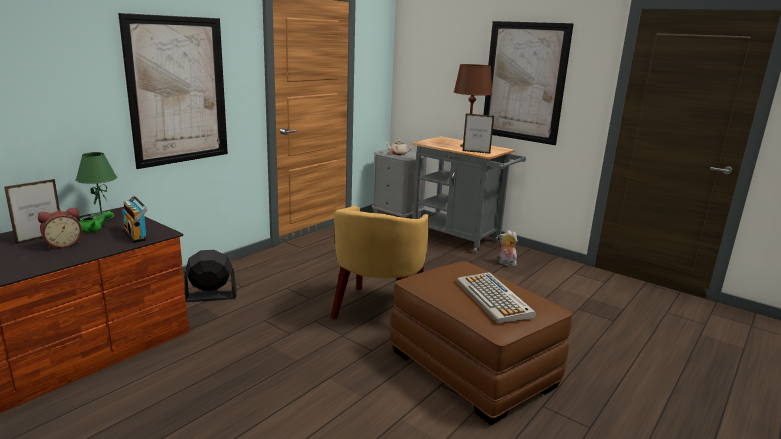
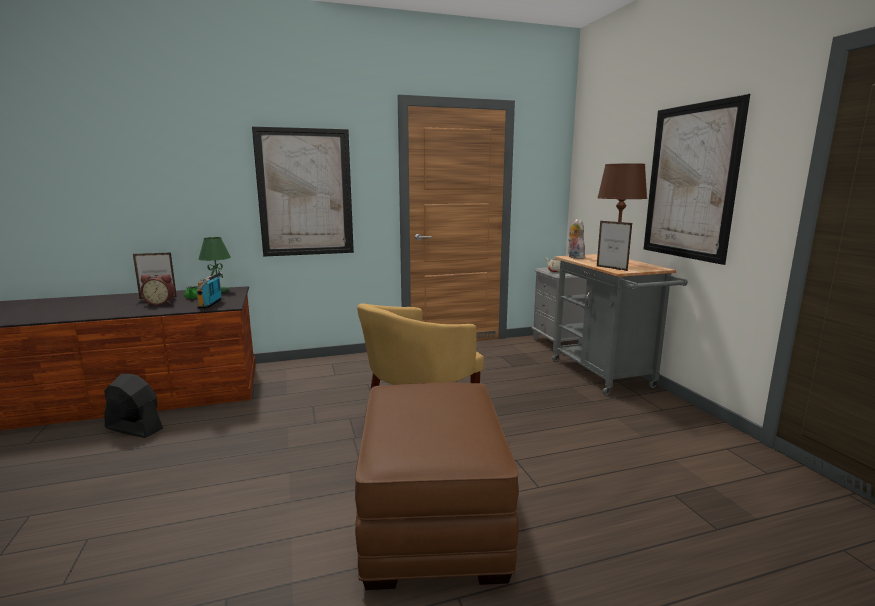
camera: 35 degrees right, 5 degrees down
(210, 296) = (302, 377): black fan -> black fan (134, 428)
(494, 299) = (428, 427): keyboard -> none
(506, 263) = (632, 414): plush toy -> plush toy (574, 257)

